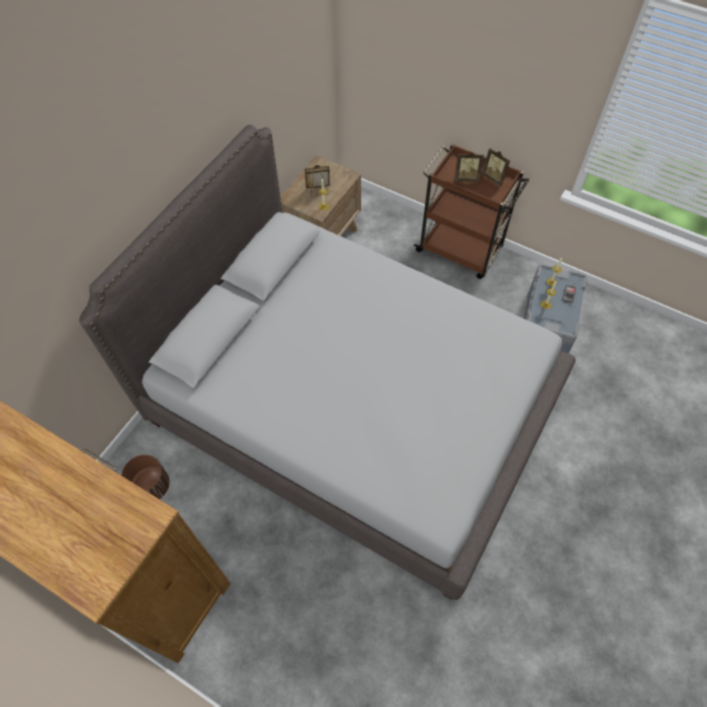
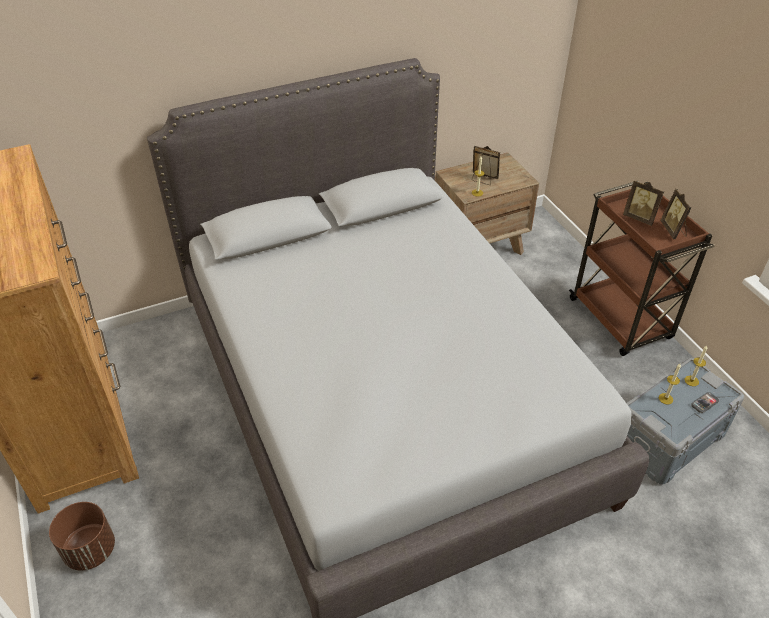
camera: 35 degrees right, 15 degrees down
(152, 486) = (152, 361): brown planter -> brown planter (91, 550)

